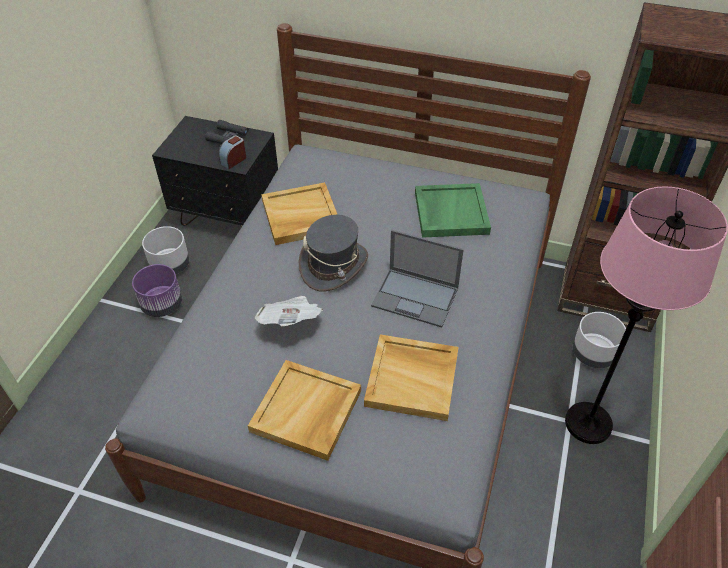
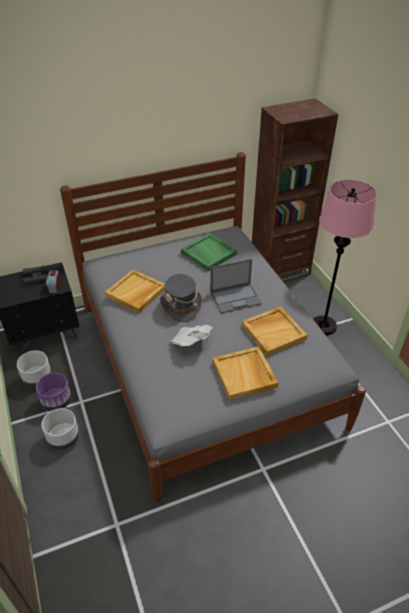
camera: 40 degrees left, 5 degrees down
(593, 354) = (297, 296): grey planter -> grey planter (63, 438)

